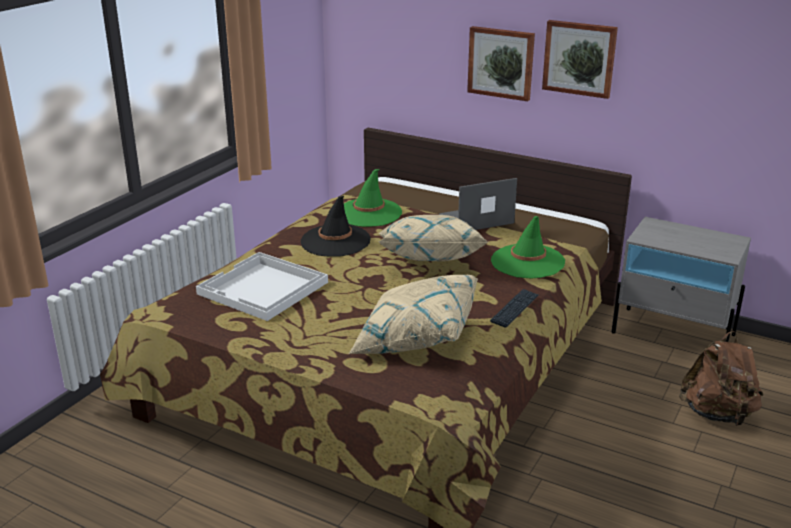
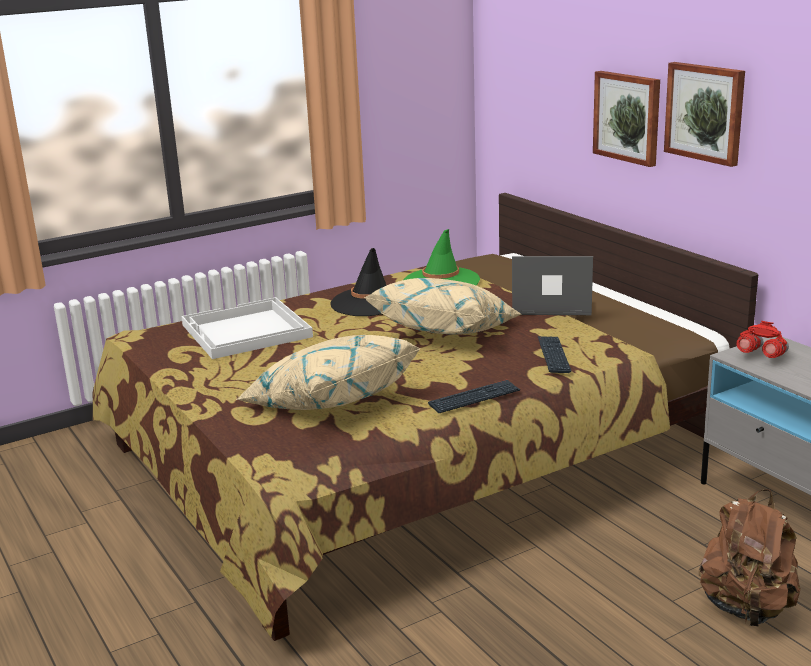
camera: 30 degrees right, 5 degrees down
(527, 262) = (553, 355): green hat -> keyboard
(657, 235) = (761, 356): none -> red binoculars

